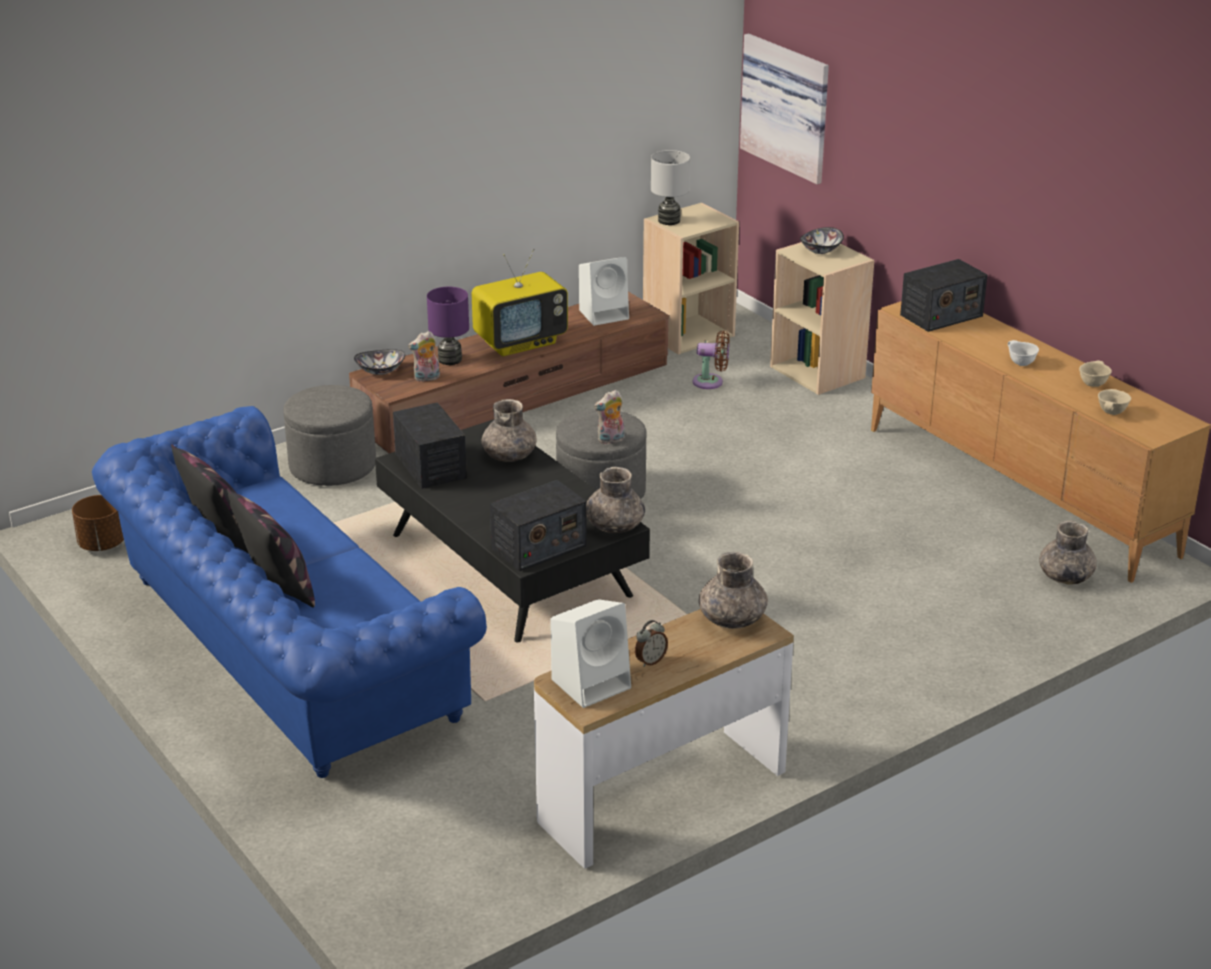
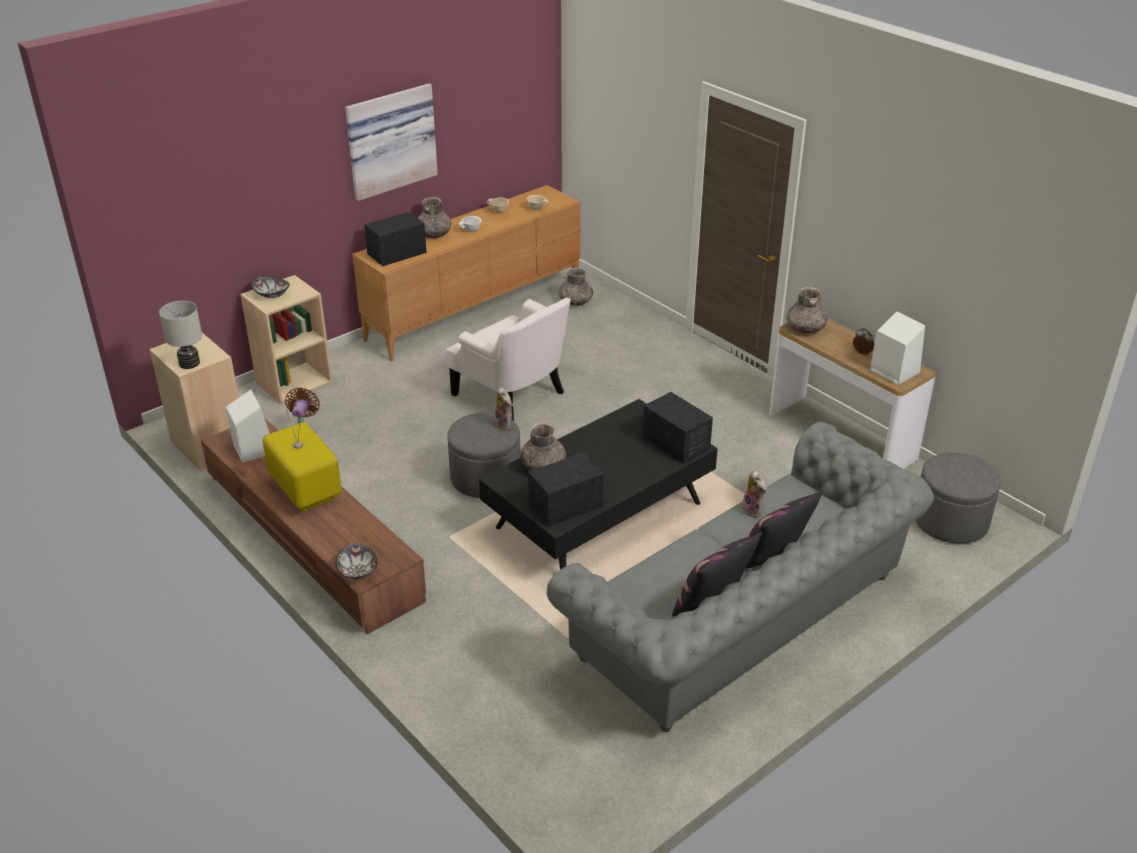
camera: 95 degrees left, 5 degrees up
(101, 544) = (605, 782): brown planter -> none
(284, 651) = (743, 621): blue sofa -> grey sofa
(332, 466) = (446, 638): grey ottoman -> grey ottoman (950, 521)
(426, 378) = (375, 541): plush toy -> plush toy (754, 510)
(450, 360) = (337, 530): purple table lamp -> none
(615, 526) = (639, 412): grey vase -> grey vase (434, 235)
(788, 106) = (166, 224): picture -> picture (390, 140)
(792, 514) = (512, 393): none -> white armchair
(941, 315) = (397, 253): radio -> radio turned 90 degrees counterclockwise

